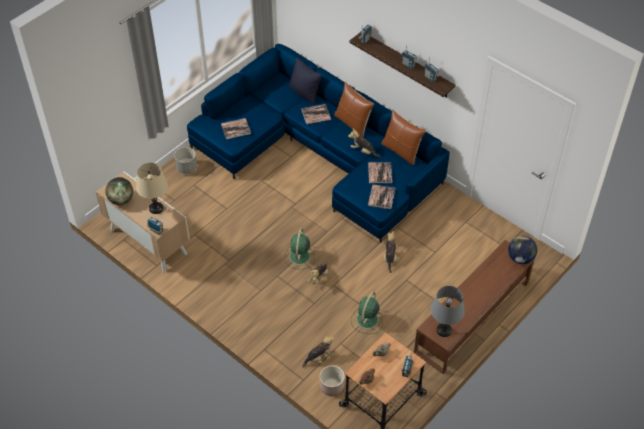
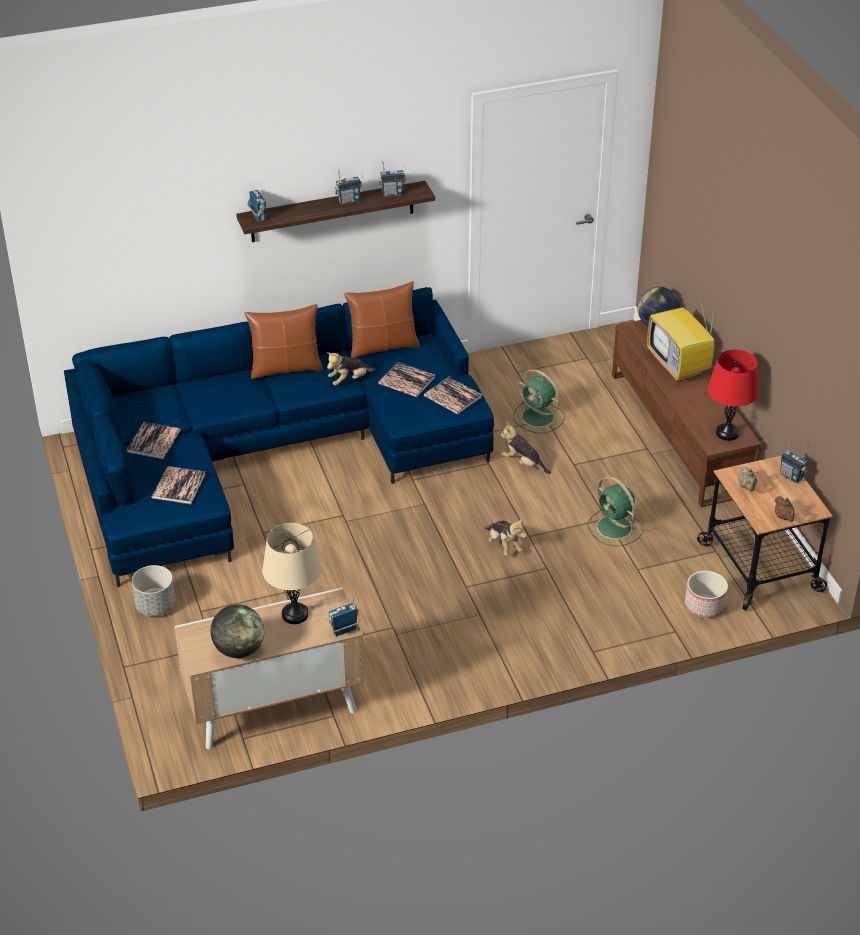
camera: 60 degrees left, 10 degrees down
(299, 257) = (449, 550): green fan -> green fan (539, 418)
(304, 93) = (176, 390): black pillow -> none
(316, 114) = (233, 395): book -> book (153, 441)
(319, 358) = (647, 600): plush toy -> none
(444, 330) = (727, 433): grey table lamp -> red table lamp
(488, 284) = (679, 367): none -> television

